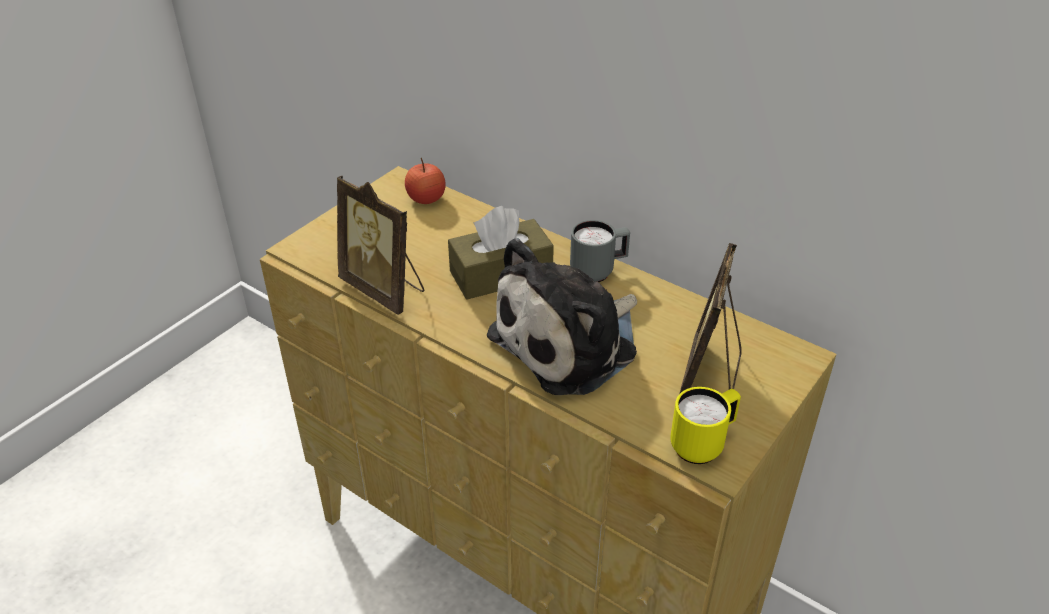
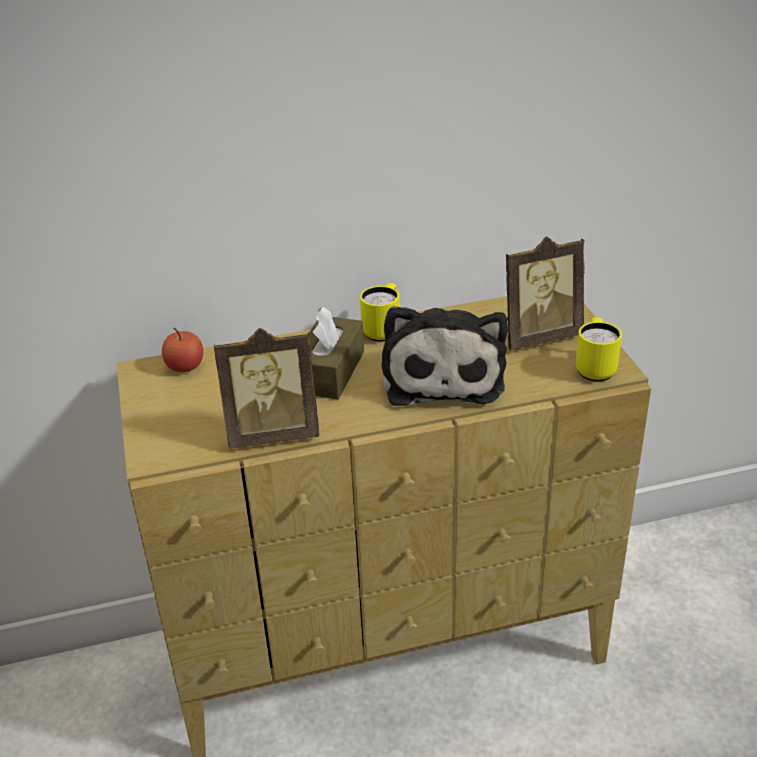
camera: 50 degrees left, 5 degrees down
(598, 272) = (383, 330): grey mug -> yellow mug
(710, 375) = (538, 336): picture frame -> picture frame turned 75 degrees counterclockwise

